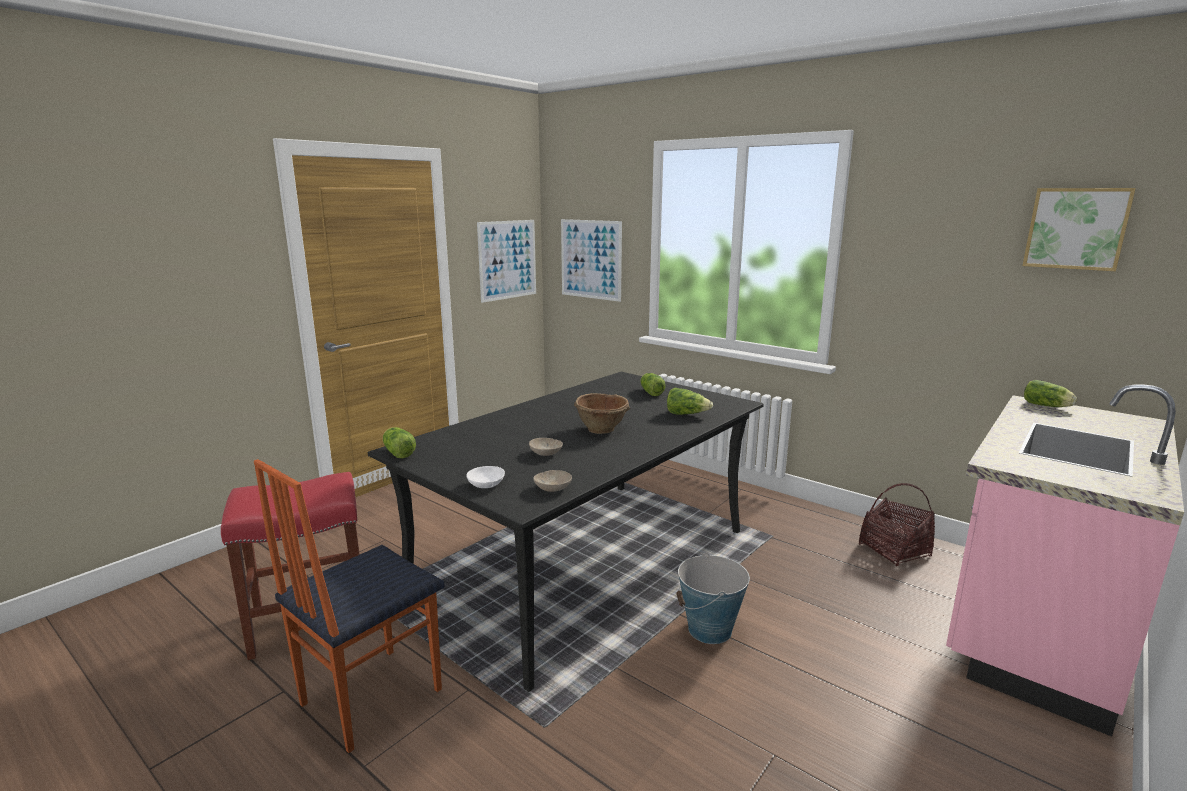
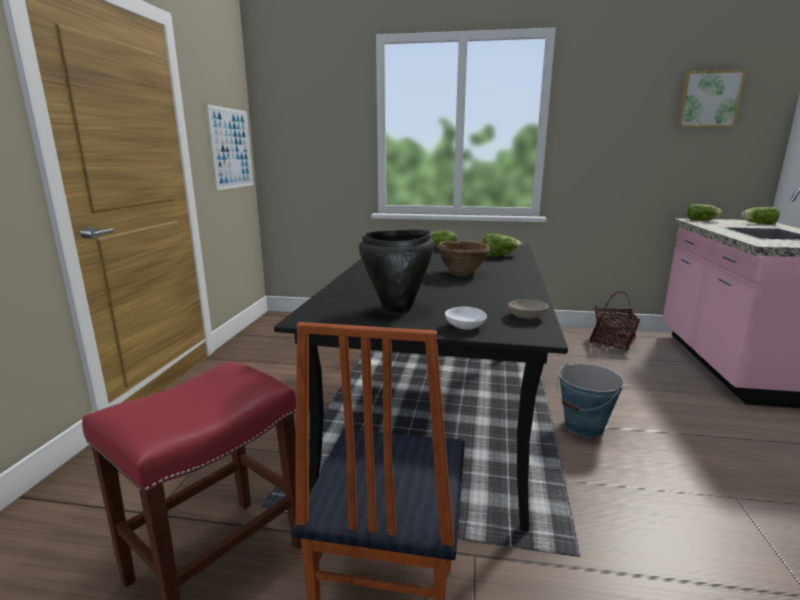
camera: 30 degrees left, 0 degrees up
(398, 452) = (313, 320): lettuce -> lettuce (757, 223)
(471, 456) = (397, 308): none -> black cooking pot
(544, 453) = (458, 295): beige bowl -> none
(591, 259) = (312, 148): picture -> none

